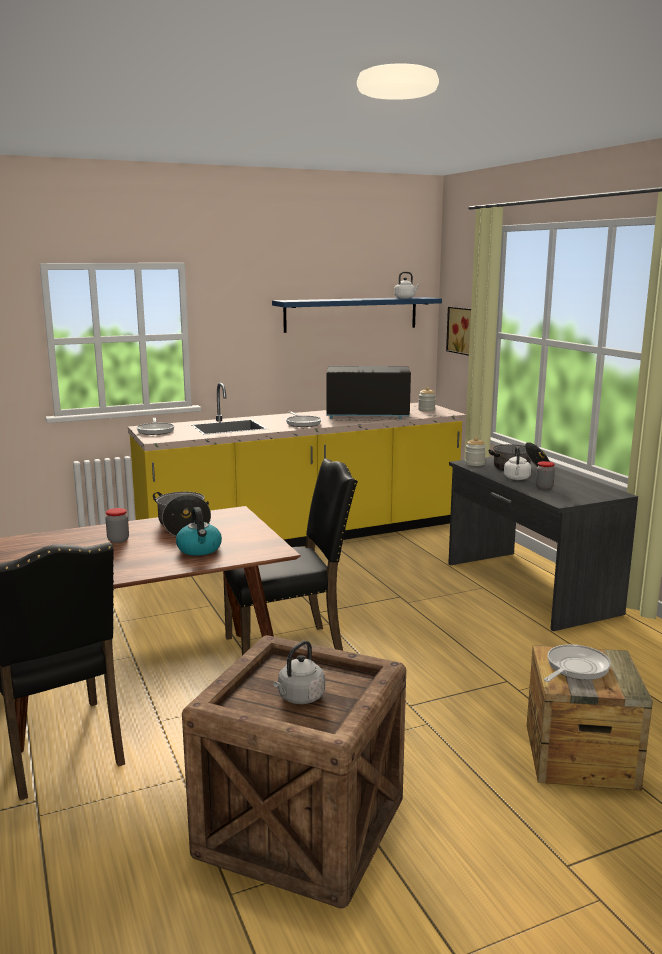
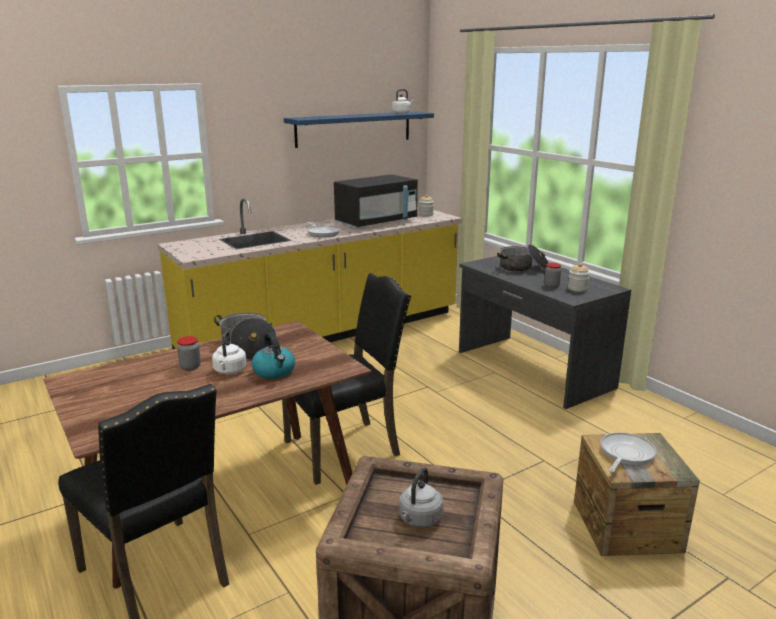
camera: 10 degrees left, 5 degrees up
(156, 430) = (187, 247): frying pan -> none
(367, 415) = (376, 222): black microwave -> black microwave turned 150 degrees clockwise
(463, 330) = (453, 142): picture -> none
(474, 463) = (482, 264): jar -> jar (577, 288)
(516, 478) = (525, 278): white kettle -> white kettle (229, 371)

